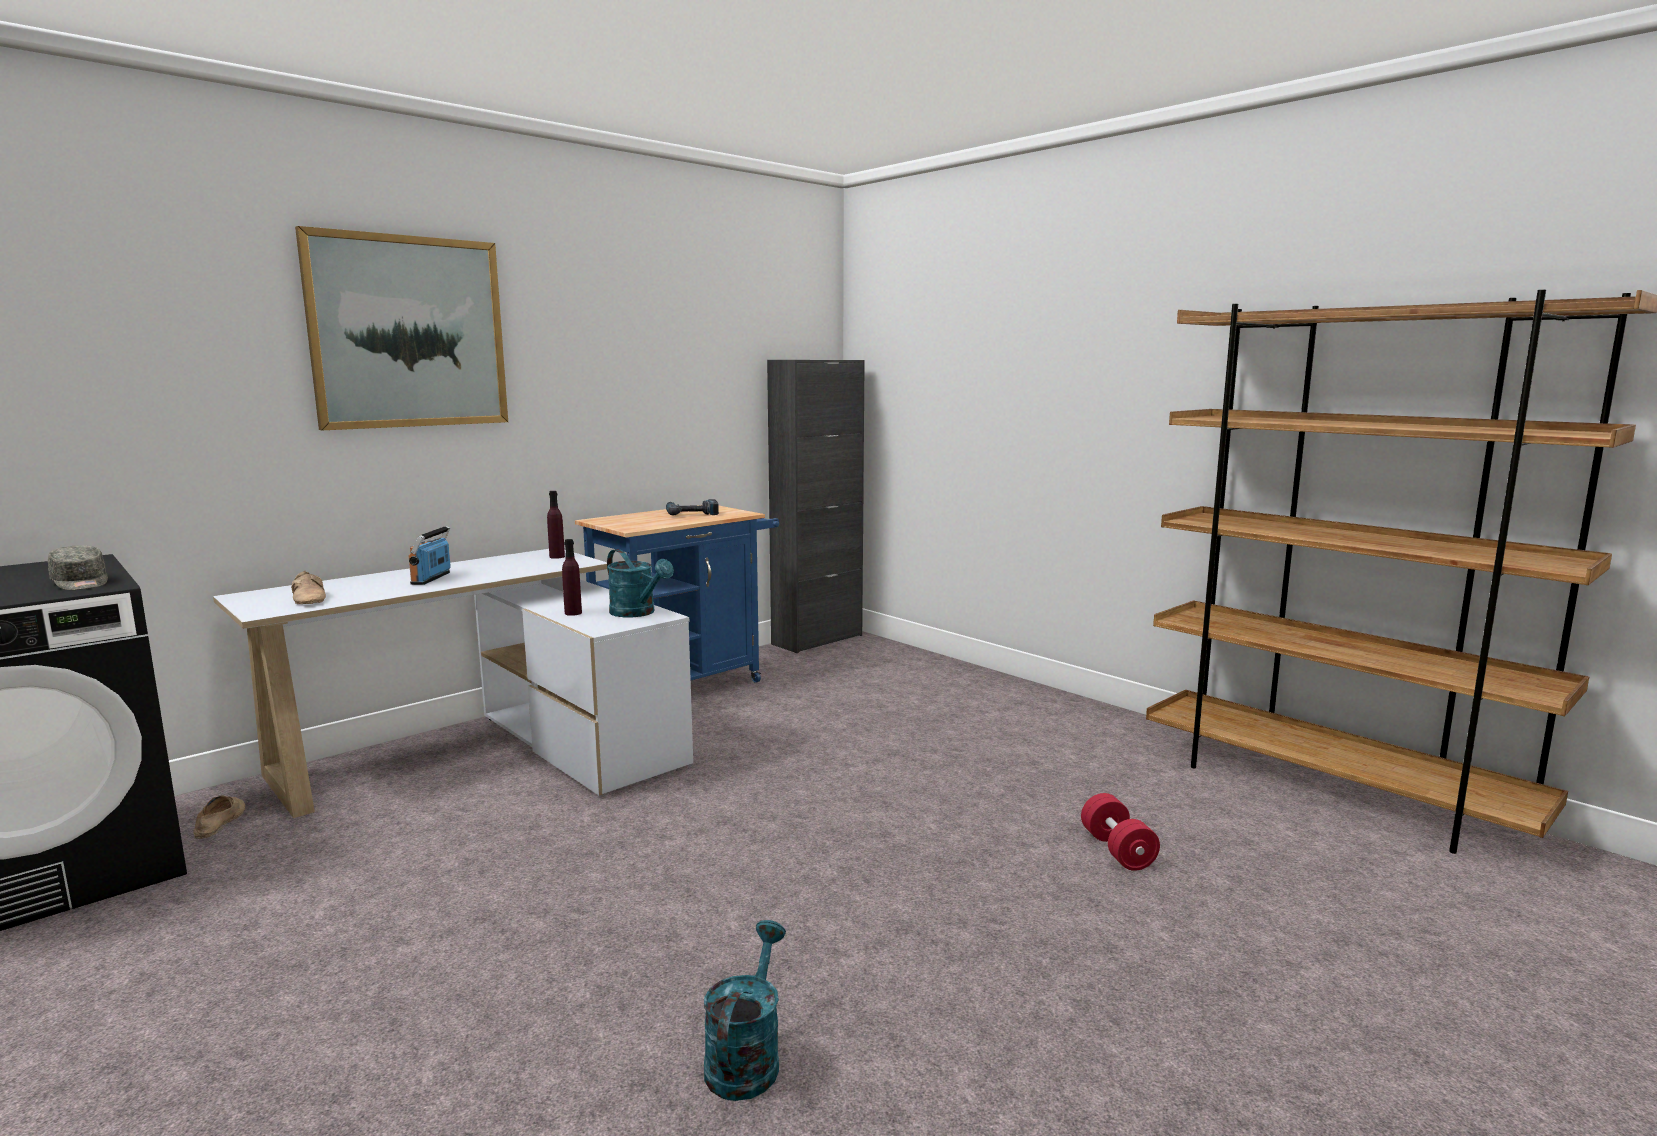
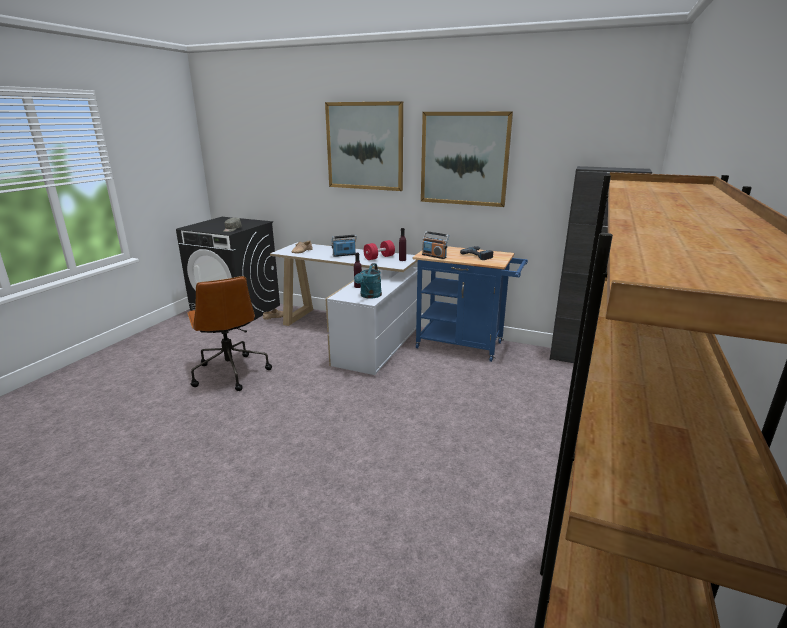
camera: 65 degrees right, 10 degrees up
(446, 920) = (230, 372): none -> brown office chair
(614, 354) = (464, 159): none -> picture
(647, 525) = (434, 256): none -> radio
(746, 1058) = (159, 457): turquoise watering can -> none
(1117, 850) = (371, 542): red dumbbell -> red dumbbell (379, 257)

